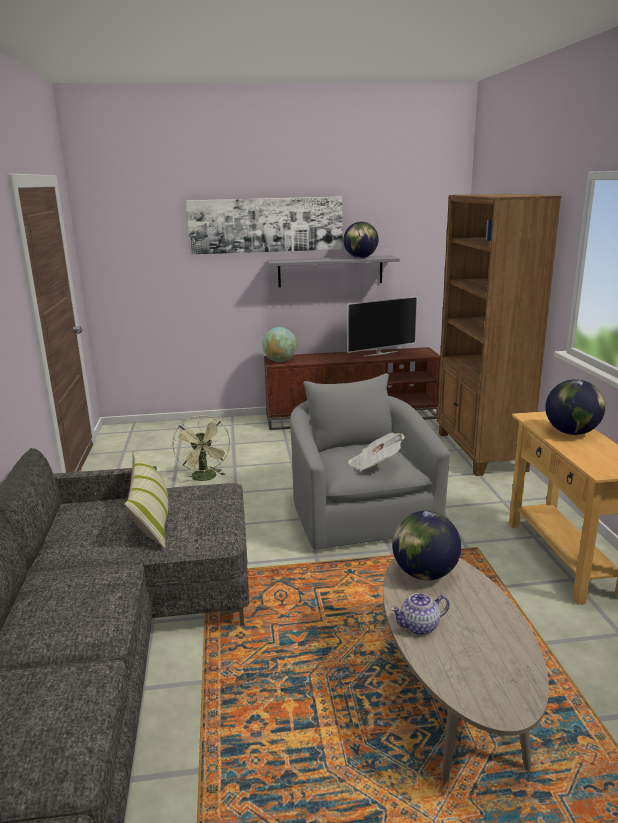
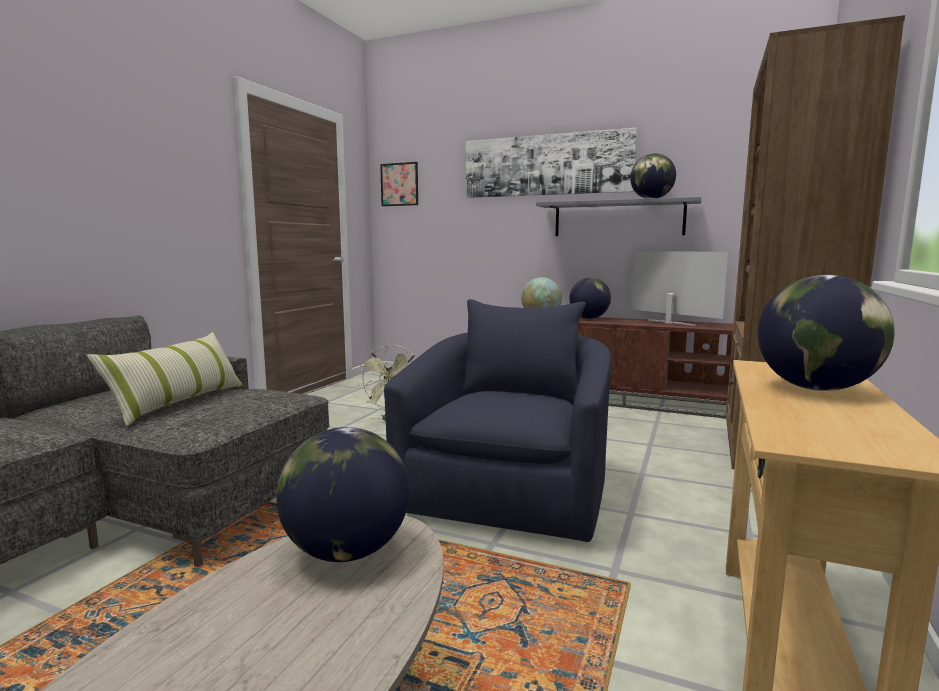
camera: 30 degrees right, 10 degrees down
(113, 240) = (399, 184): none -> picture
(317, 356) = (589, 318): none -> globe
(360, 513) = (510, 490): grey armchair -> blue armchair
(375, 465) = (498, 409): newspaper -> none
(380, 353) = (670, 323): television -> television turned 135 degrees counterclockwise
(420, 626) = (186, 628): teapot -> none

